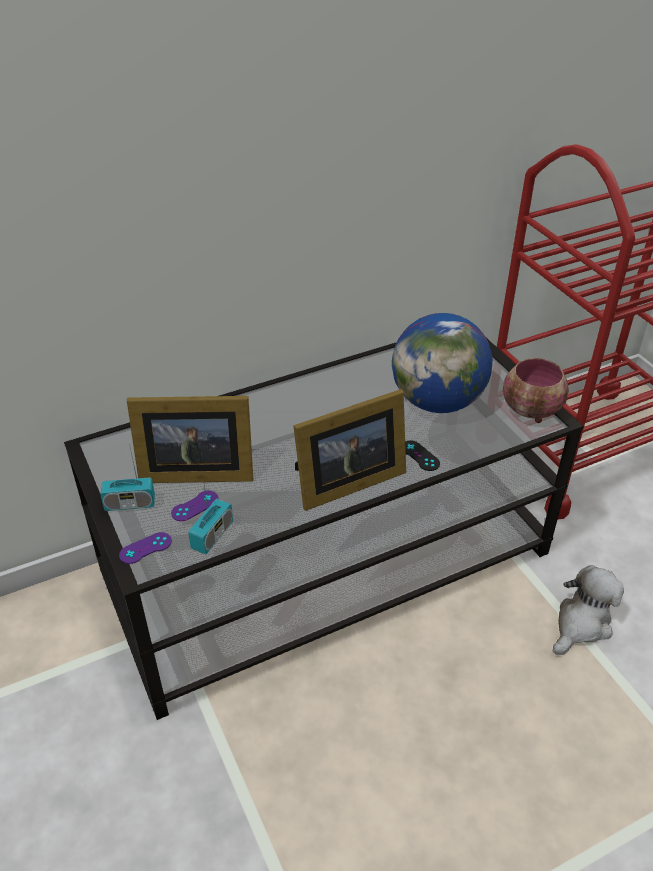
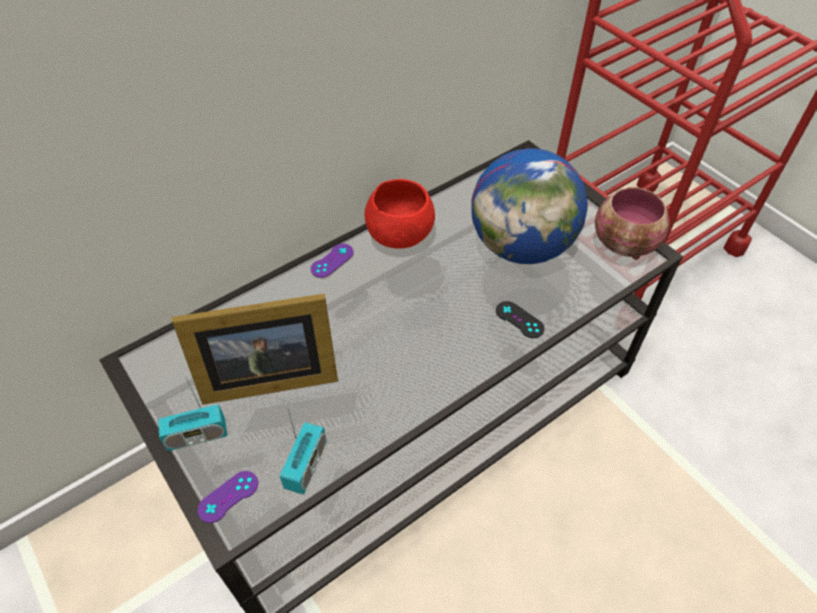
camera: 10 degrees left, 10 degrees up
(195, 506) = (276, 426): purple game controller -> purple game controller (332, 260)
(332, 381) = (399, 235): none -> red bowl
(345, 482) = (444, 366): picture frame -> none
(581, 624) = (677, 447): plush toy -> none

